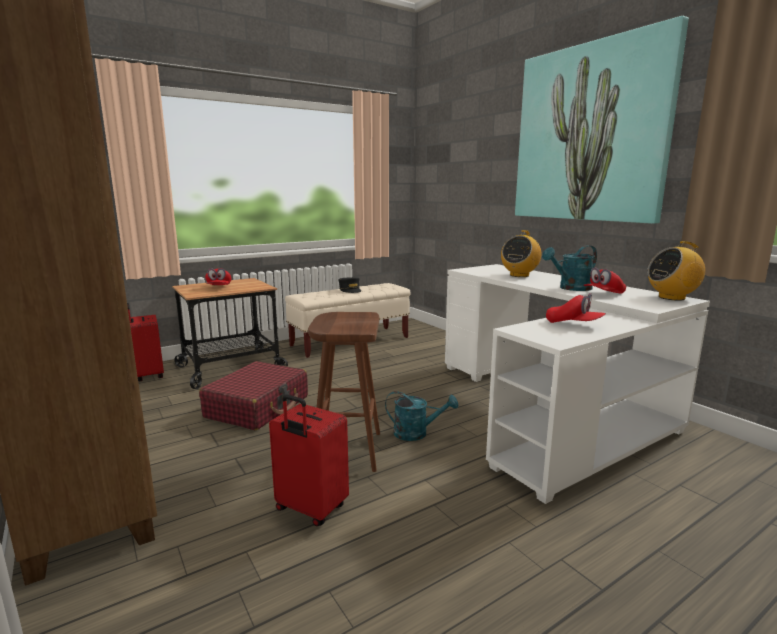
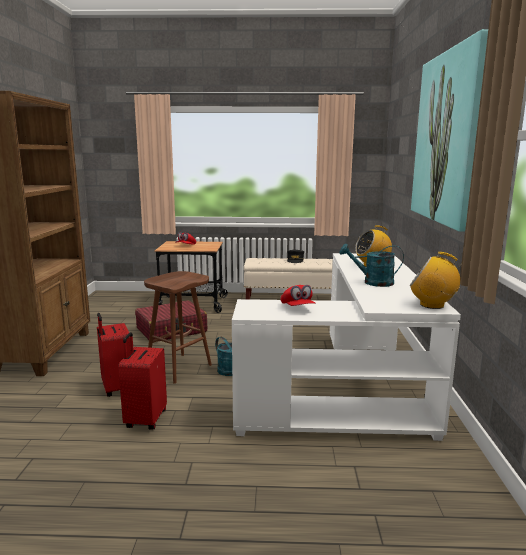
camera: 35 degrees right, 0 degrees up
(148, 375) = (146, 298): red suitcase -> red suitcase (145, 419)
(603, 294) = (380, 291): red cap -> none

